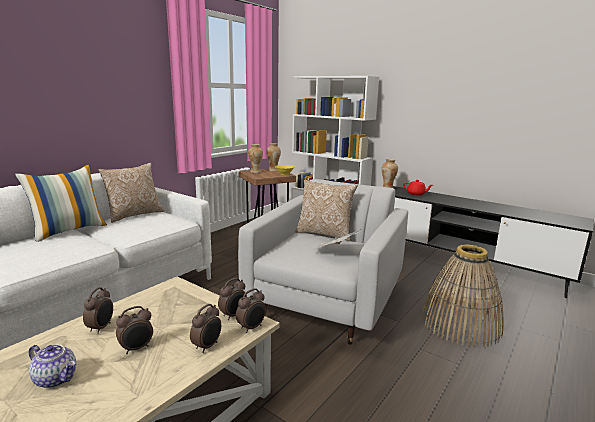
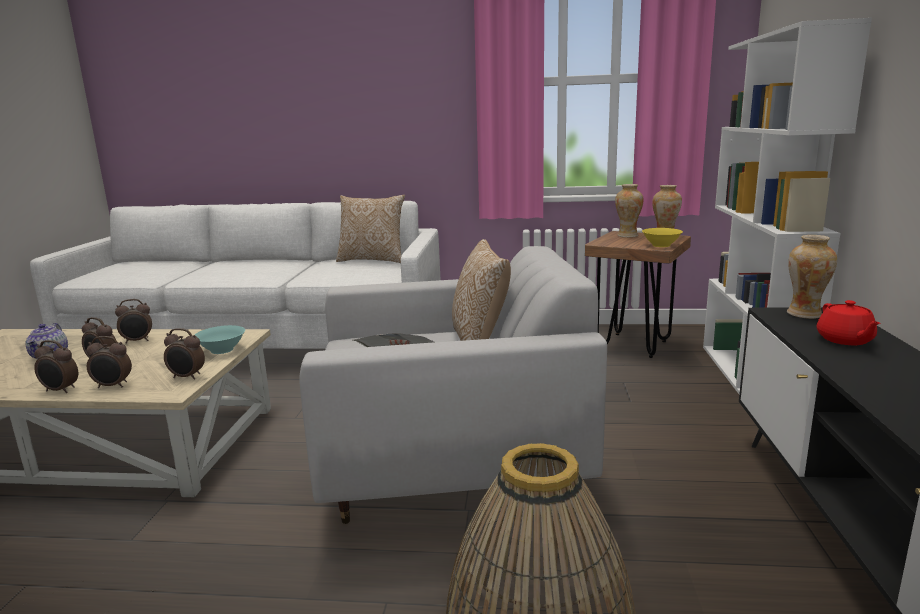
camera: 60 degrees right, 0 degrees up
(69, 230) = (298, 261): pillow -> none
(195, 297) = (221, 350): none -> turquoise bowl
(252, 327) = (161, 393): alarm clock -> alarm clock (60, 390)

